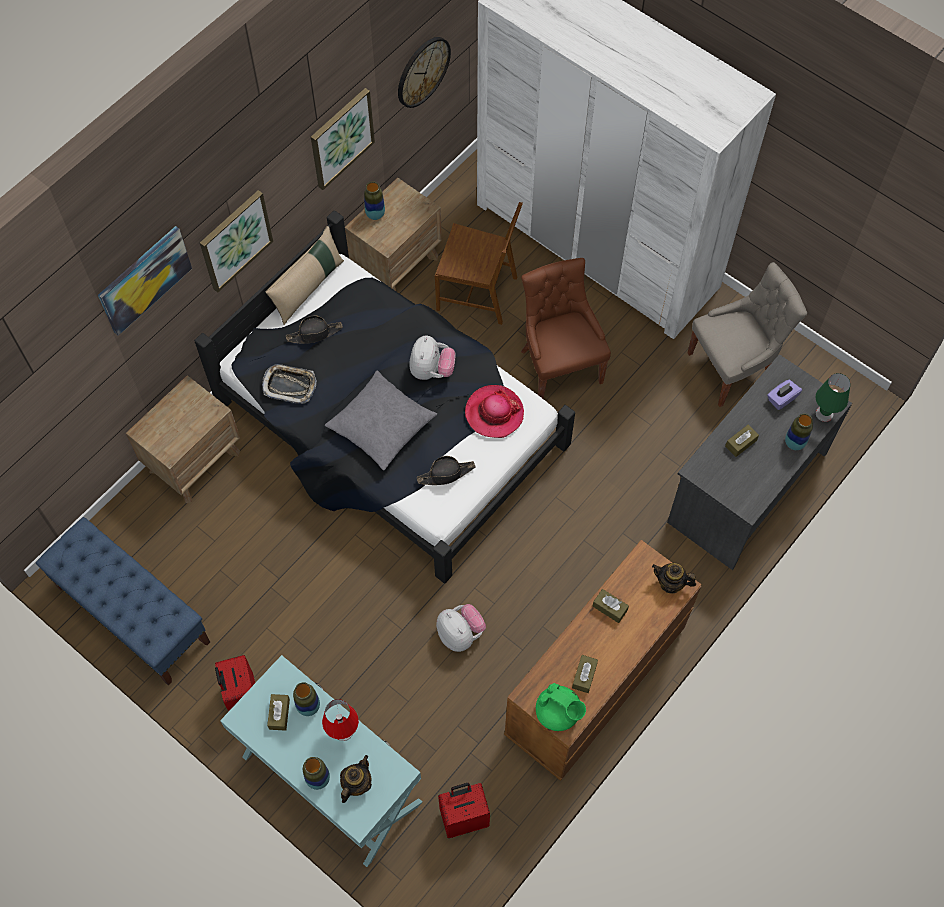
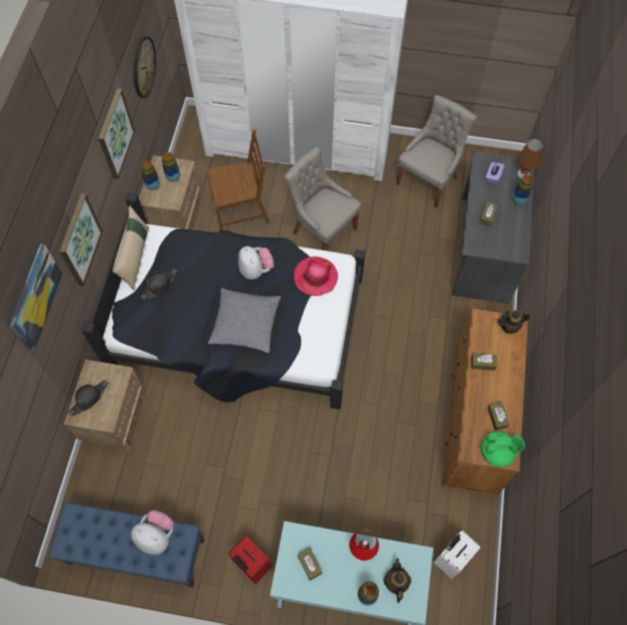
camera: 30 degrees left, 0 degrees up
(289, 385) = (164, 329): tray -> none
(308, 706) = (327, 547): vase -> vase (173, 177)
(446, 474) = (310, 333): black hat -> black hat (89, 398)
(460, 634) = (370, 437): plush toy -> plush toy (156, 536)
(464, 818) = (451, 558): red suitcase -> white suitcase
(559, 365) = (322, 231): brown chair -> grey chair
(824, 413) = (523, 173): green table lamp -> brown table lamp

